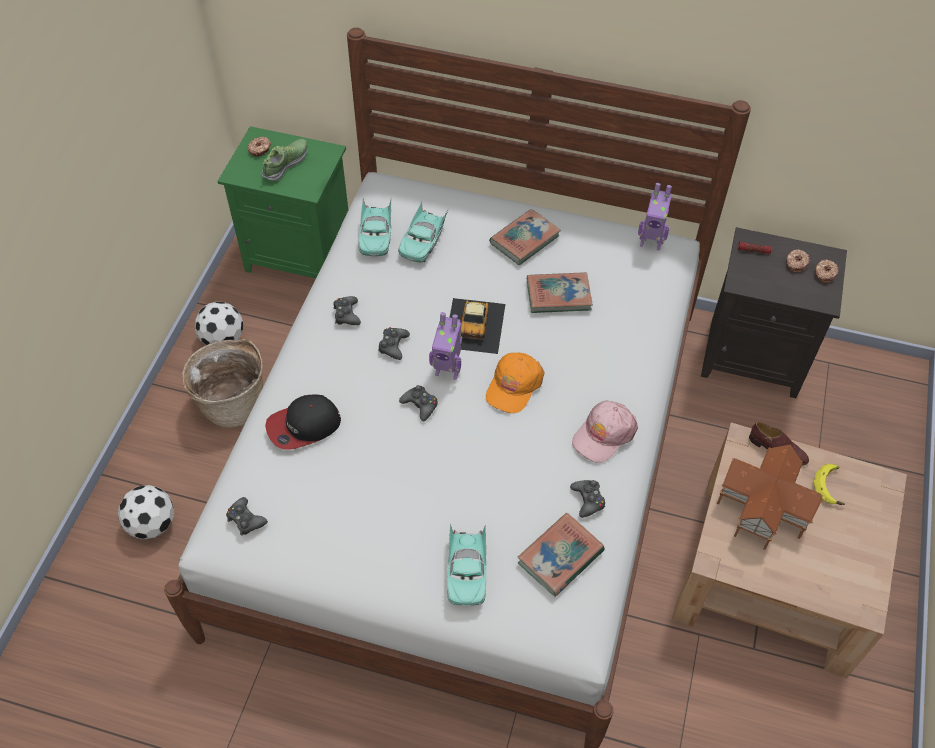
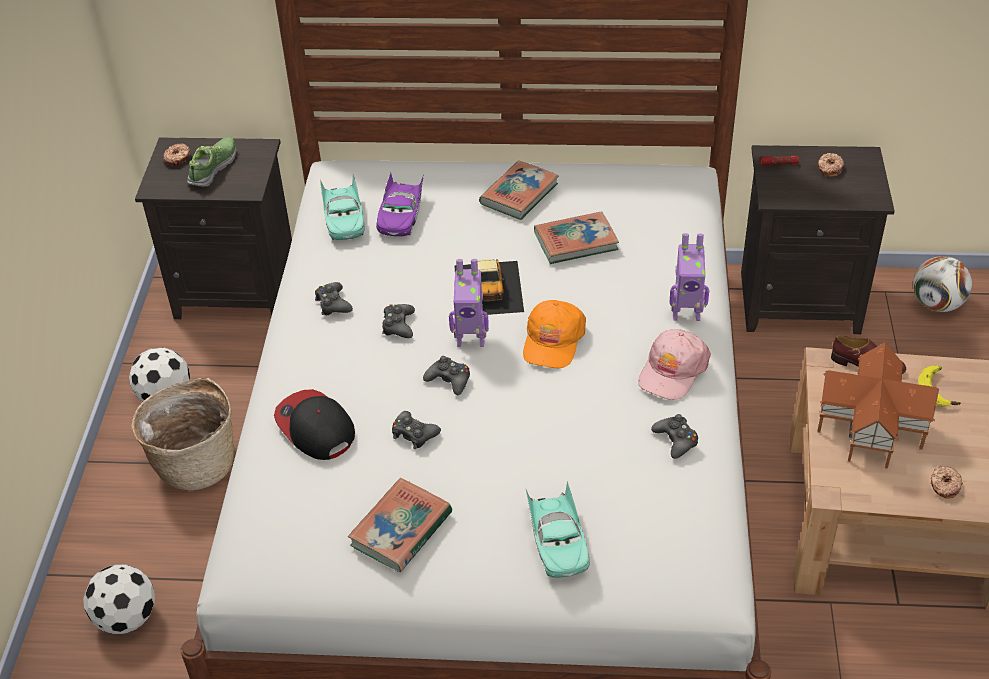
camera: 10 degrees left, 10 degrees down
(246, 519) = (272, 540): black game controller -> black game controller (414, 434)
(301, 254) = (238, 289): green nightstand -> black nightstand
(303, 426) = (315, 427): cap -> cap turned 90 degrees clockwise
(423, 241) = (401, 215): turquoise toy car -> purple toy car
(560, 557) = (663, 504): book -> book (401, 529)
(651, 242) = (663, 173): toy robot -> toy robot (686, 313)
(824, 273) = (864, 173): donut -> donut (944, 485)
(869, 383) = (937, 304): none -> football

